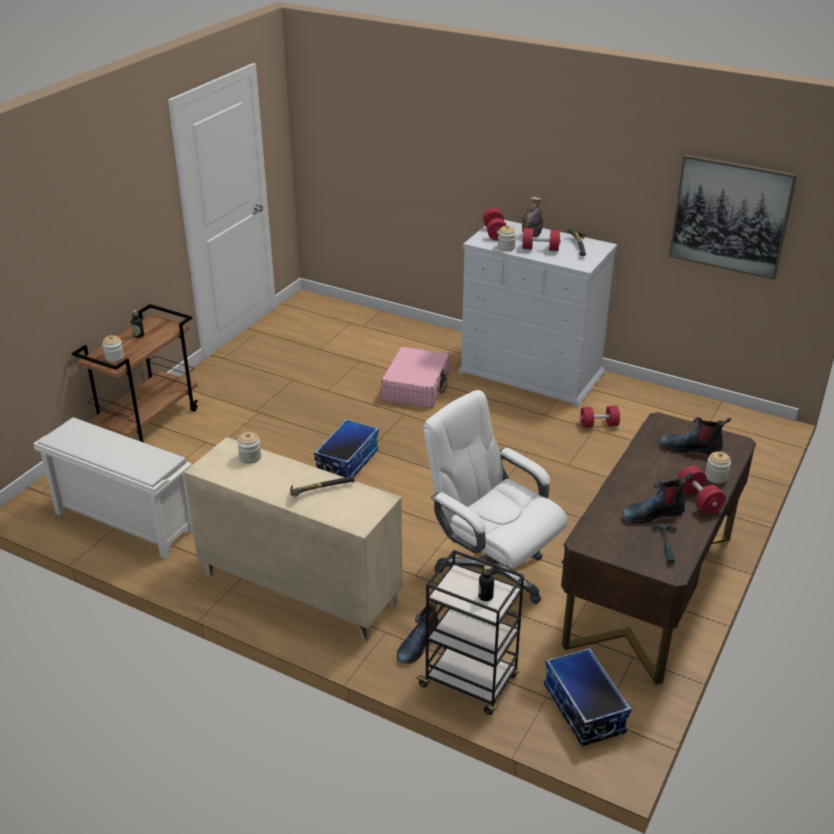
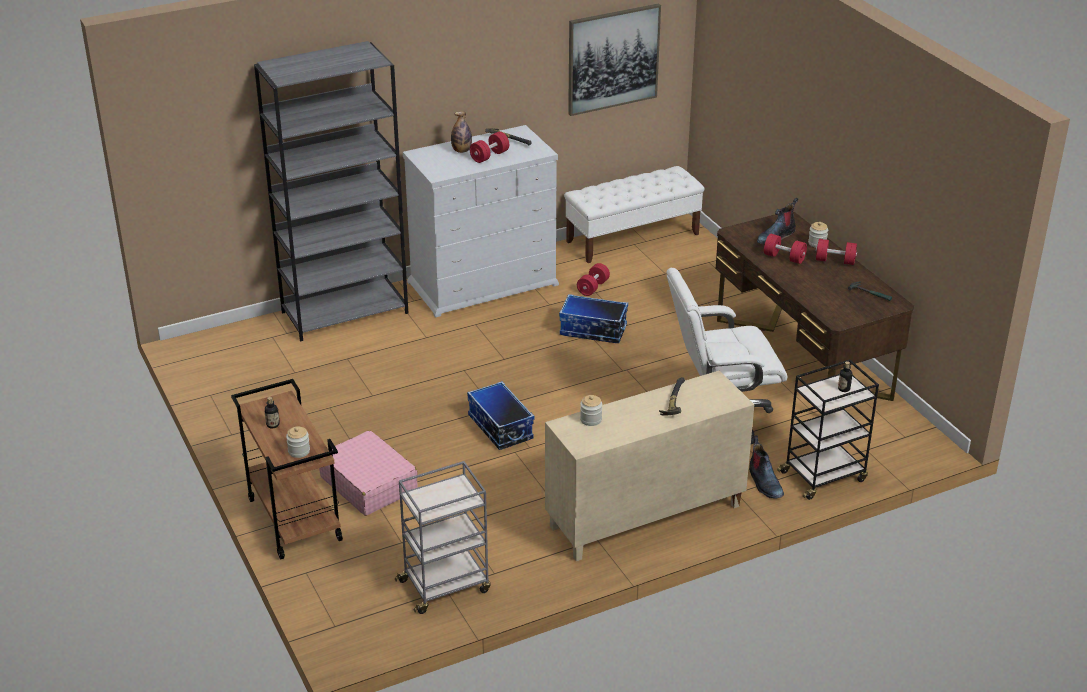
camera: 55 degrees left, 0 degrees up
(123, 522) = (445, 585): white shoe rack -> grey cart
(416, 335) = (345, 312): none -> grey bookcase
(416, 387) = (430, 347): pink suitcase -> pink suitcase (368, 484)
(494, 233) = (433, 163): red dumbbell -> red dumbbell (784, 257)
(506, 247) = (466, 168): jar -> none
(582, 709) = (890, 440): storage box -> storage box (592, 331)
(653, 513) = (833, 283): boot -> none
(704, 413) = (633, 238): none -> white bench

